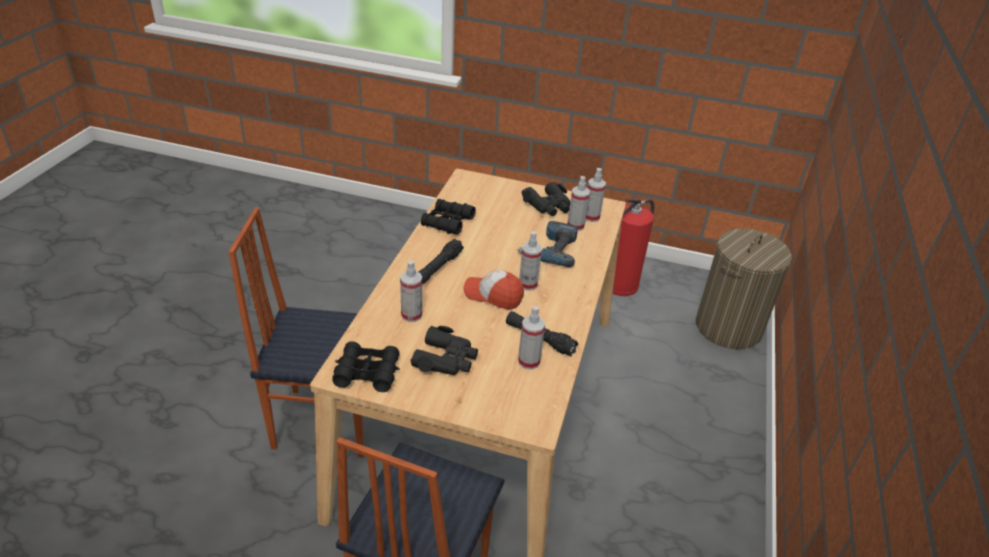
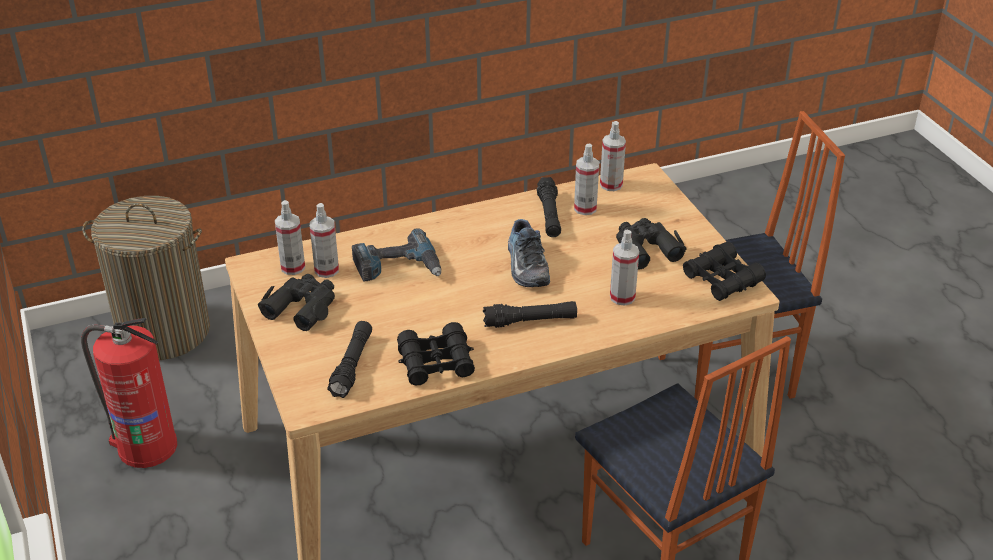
camera: 125 degrees left, 0 degrees up
(479, 199) = (352, 365): none -> black flashlight
(493, 295) = (525, 266): cap -> shoe
(528, 284) = (479, 254): spray bottle -> spray bottle (611, 185)

